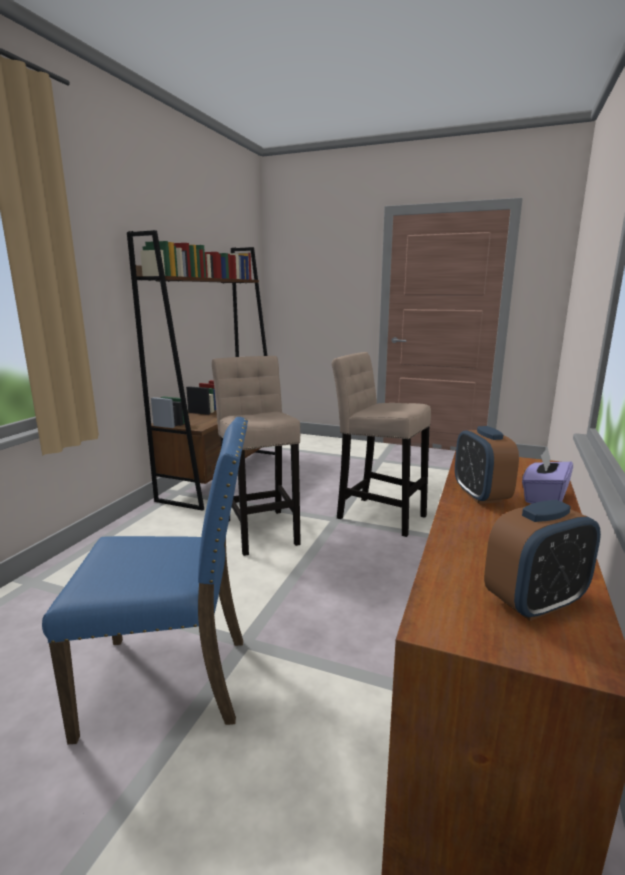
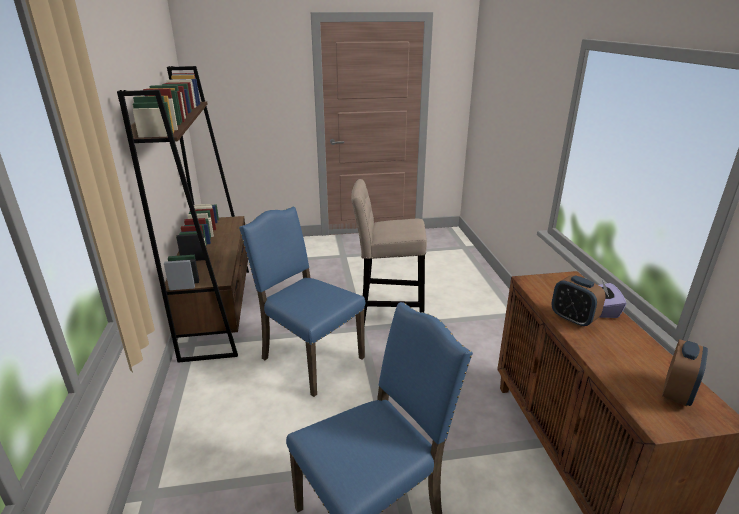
camera: 30 degrees left, 10 degrees up
(260, 529) = (309, 358): beige stool -> blue chair

